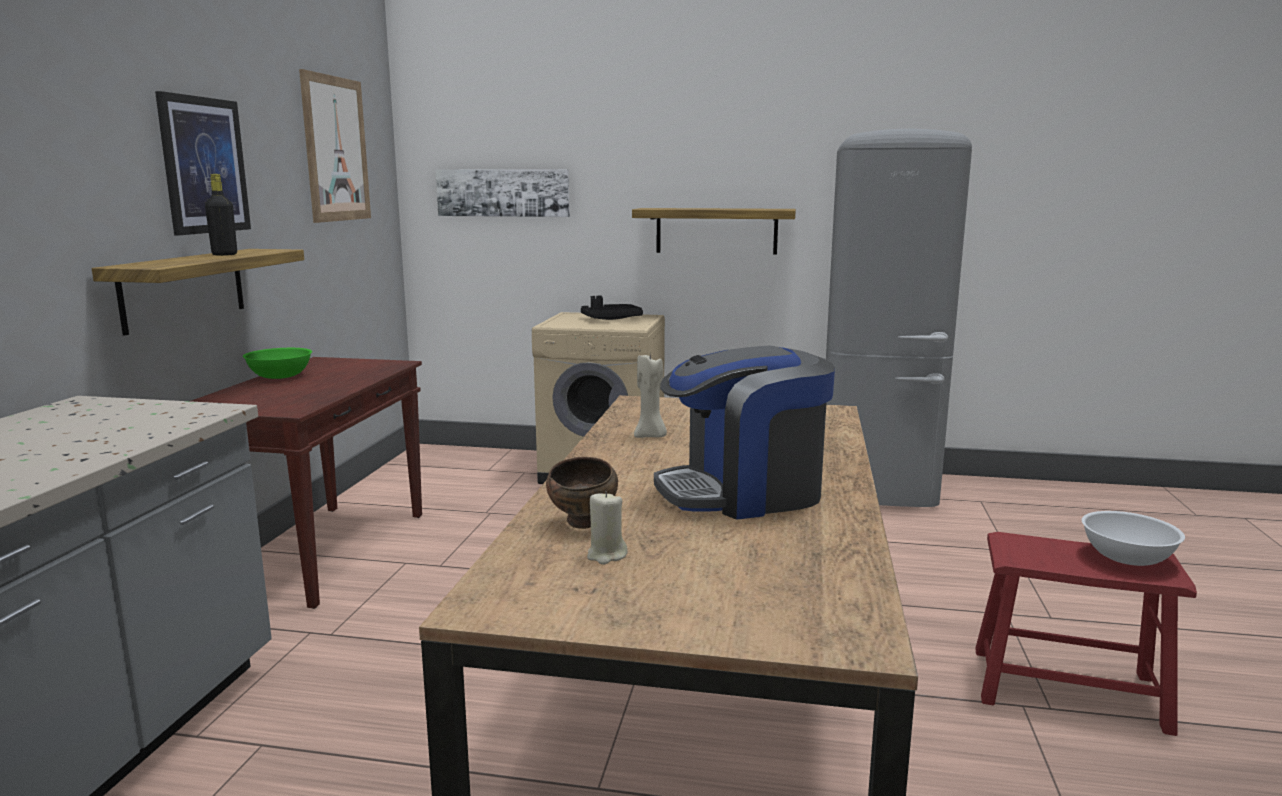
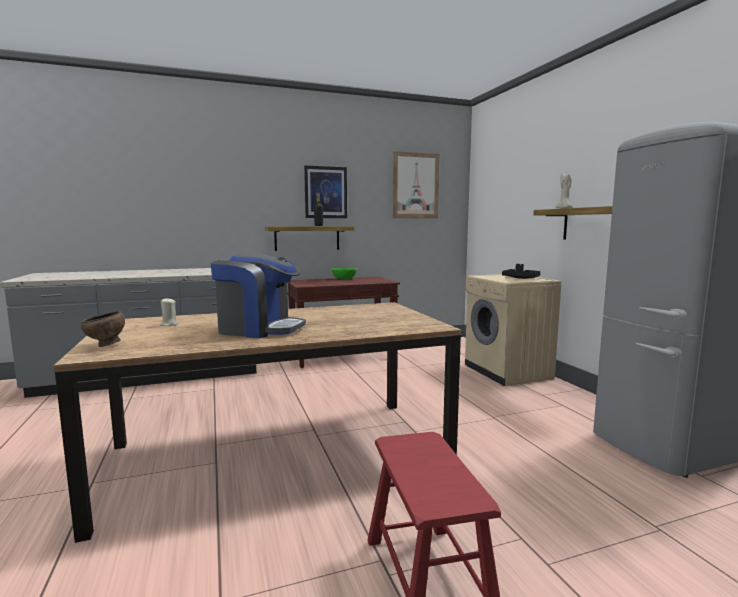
camera: 60 degrees right, 5 degrees down
(503, 193) = (501, 204): picture -> none
(584, 524) = (201, 319): brown bowl -> brown bowl (106, 346)
(650, 436) = (329, 312): beige candle -> beige candle (564, 208)
(743, 493) = (259, 329): coffee machine -> coffee machine turned 150 degrees clockwise
(1126, 558) = (448, 485): white bowl -> none

